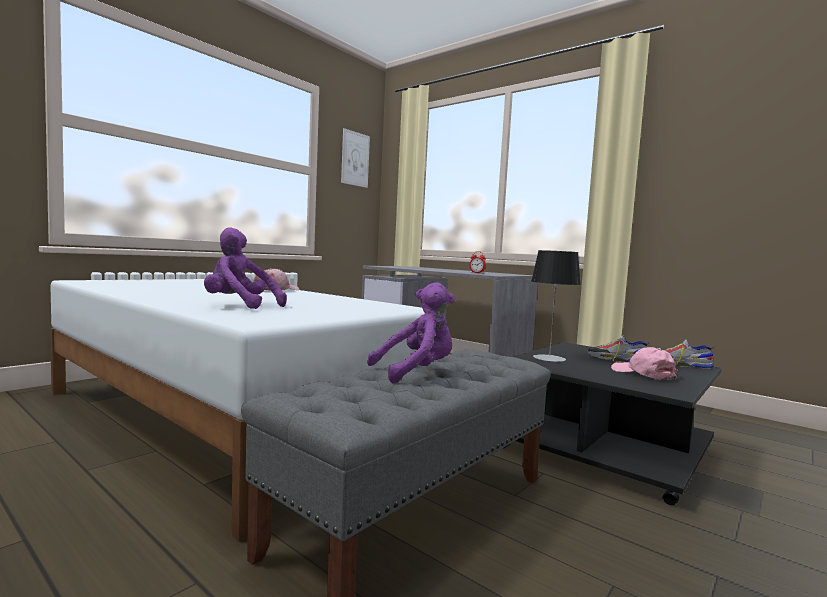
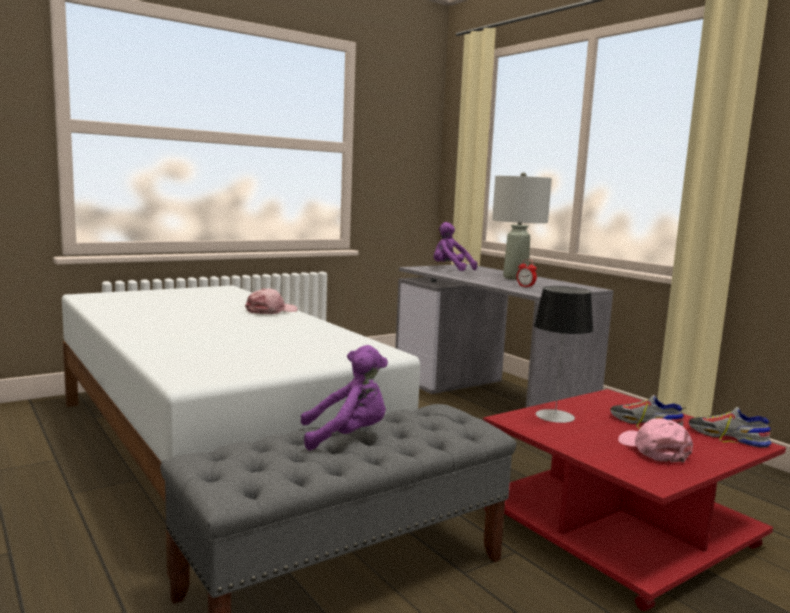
camera: 15 degrees right, 5 degrees up
(240, 306) = (202, 347): purple plush toy -> purple plush toy (450, 269)
(355, 159) = (405, 125): picture -> none
(459, 270) = (515, 278): none -> grey table lamp
(605, 449) = (618, 531): black coffee table -> red coffee table

